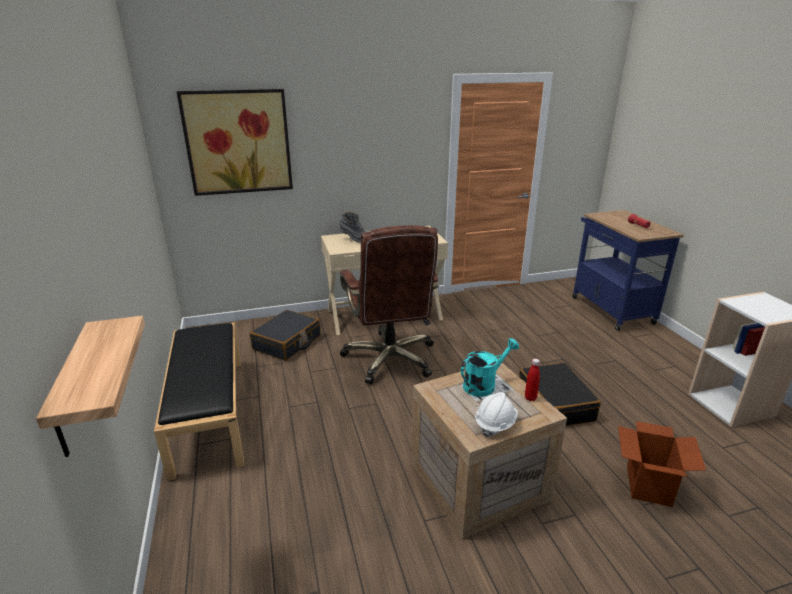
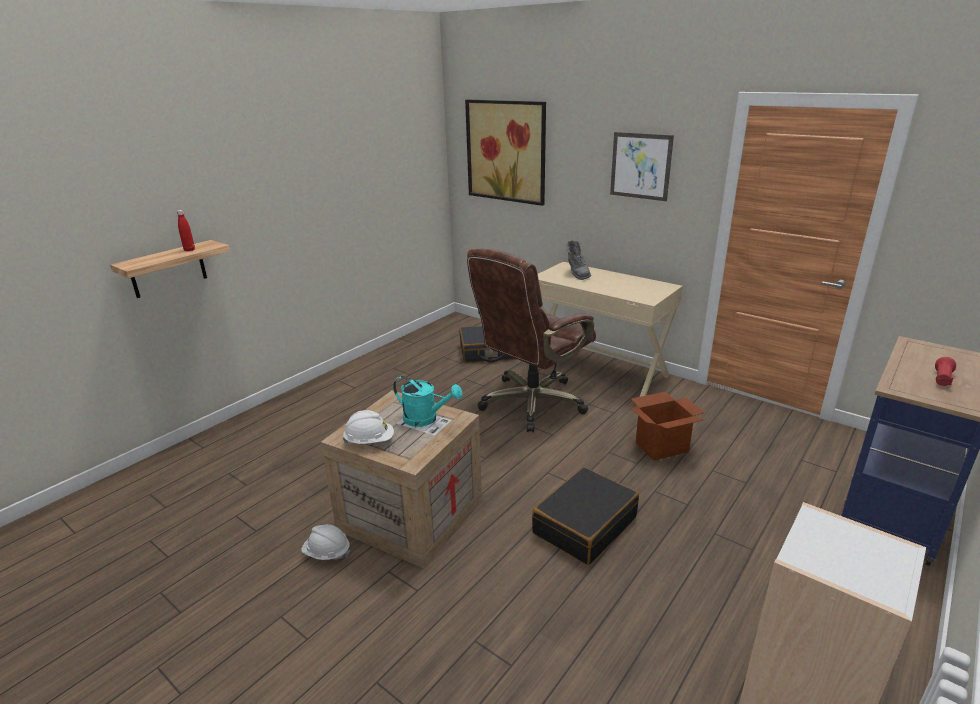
camera: 55 degrees right, 0 degrees up
(209, 412) = (373, 367): black bench -> none
(384, 138) = (640, 166): none -> picture
(491, 557) = (327, 553): none -> white hard hat
(530, 398) = (428, 447): red bottle -> red bottle (189, 250)
(648, 485) = (513, 638): cardboard box -> cardboard box (662, 447)

